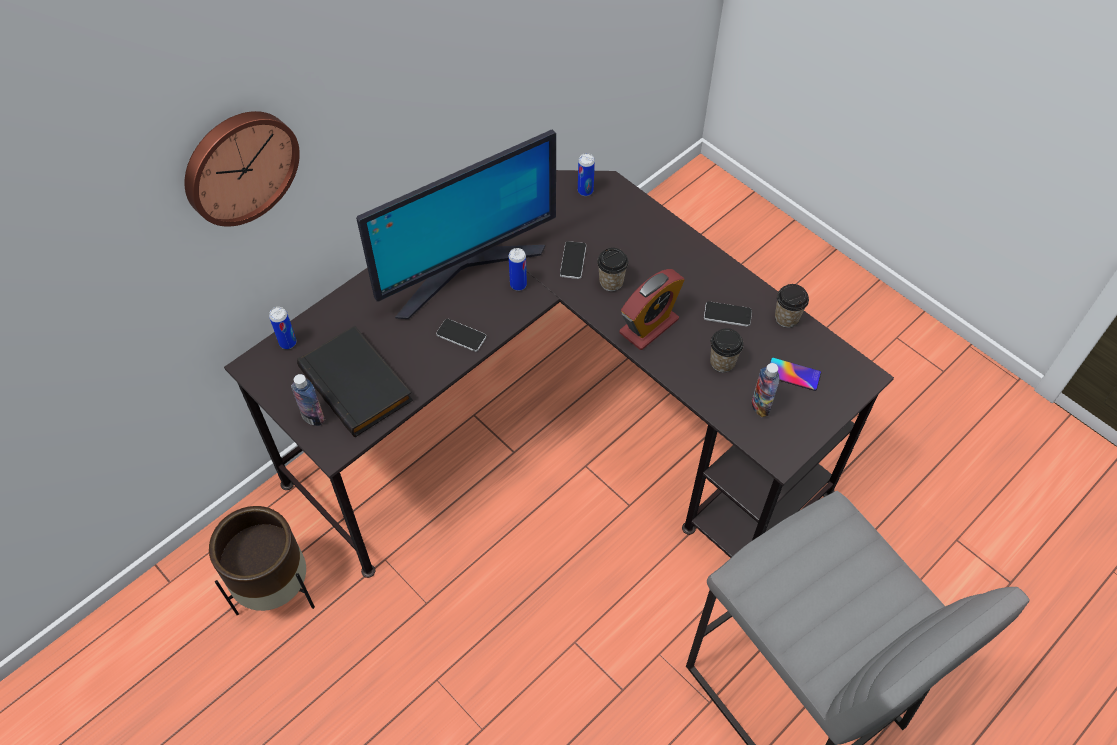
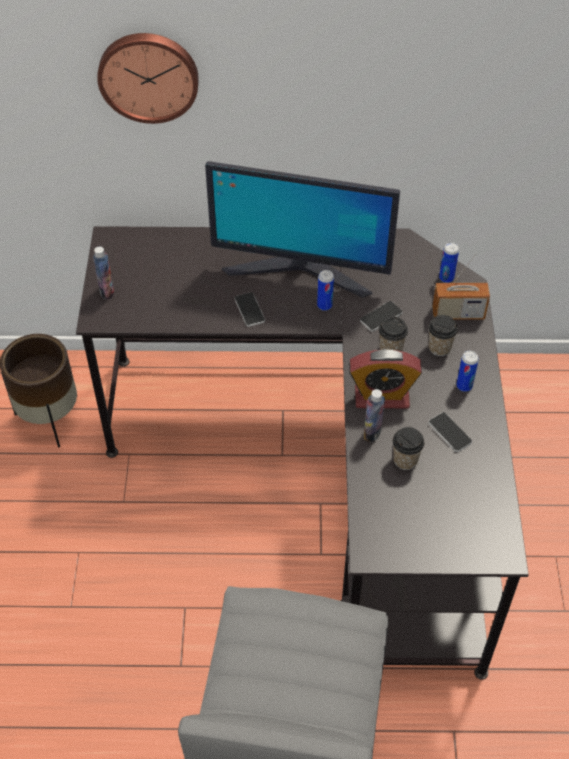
camera: 45 degrees right, 5 degrees down
(288, 343) = (143, 238): can -> can (464, 386)
(358, 383) = (154, 292): black book -> none
(627, 214) = (458, 313): none -> radio
(760, 406) = (397, 510): bottle -> bottle (372, 432)
(786, 318) = (493, 469): cup -> cup (439, 348)
(793, 374) = (449, 509): phone -> none

